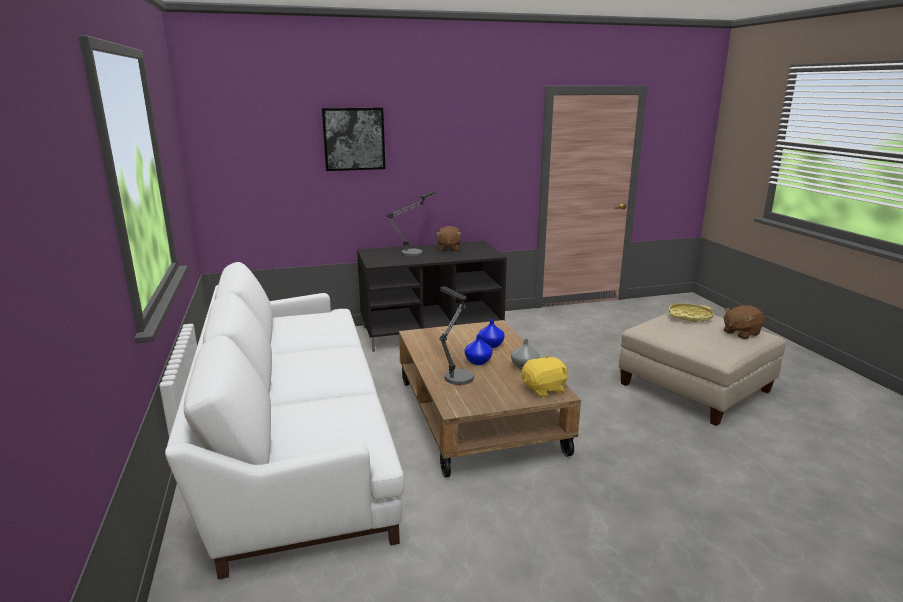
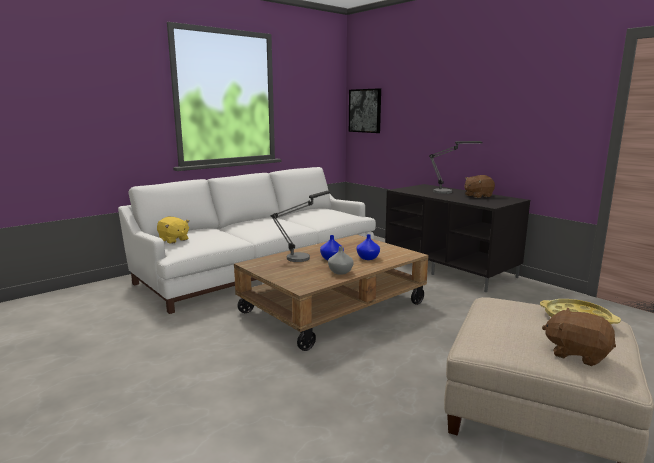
camera: 65 degrees right, 5 degrees down
(354, 139) = (433, 93): picture -> picture (365, 110)
(544, 389) = (305, 282): yellow plush toy -> yellow plush toy (173, 240)

